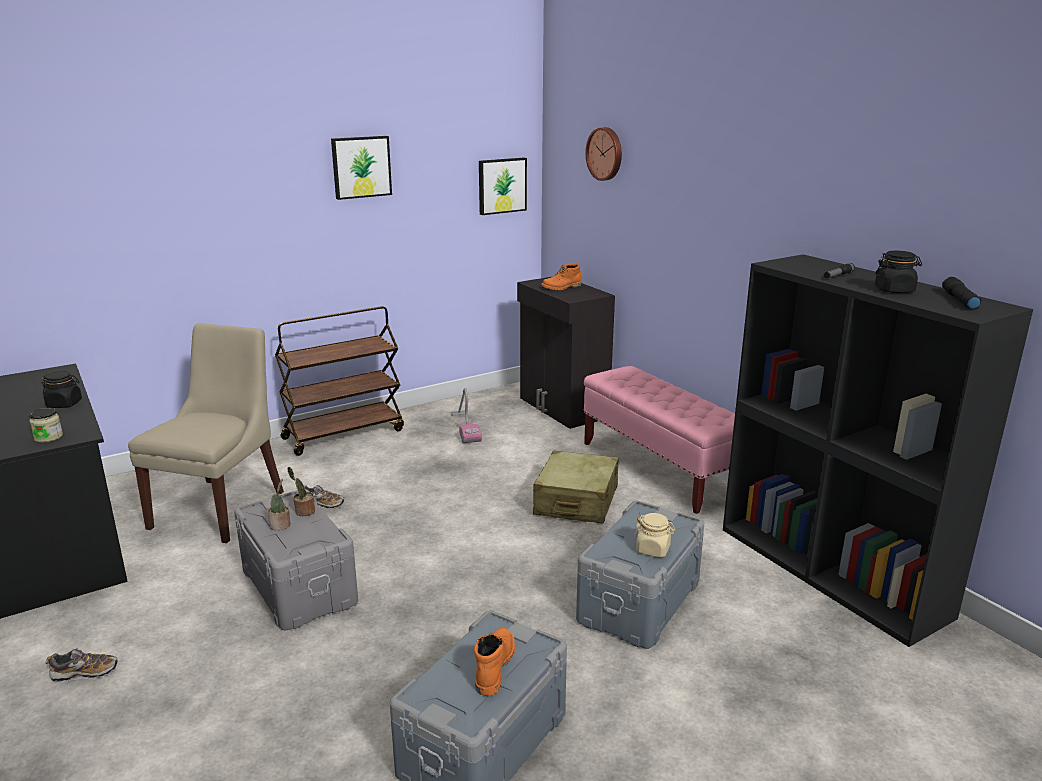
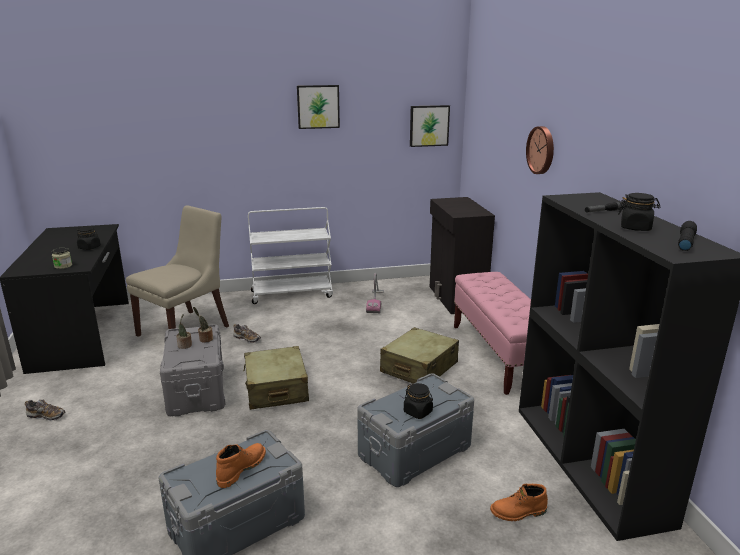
camera: 20 degrees right, 0 degrees up
(344, 434) = (292, 294): brown cart -> white cart
(412, 563) = (276, 389): none -> beige suitcase
(561, 287) = (459, 206): orange boot -> orange boot (518, 513)
(605, 153) = (496, 104): wall clock -> wall clock (542, 150)
(653, 549) = (418, 412): beige jar -> black jar

